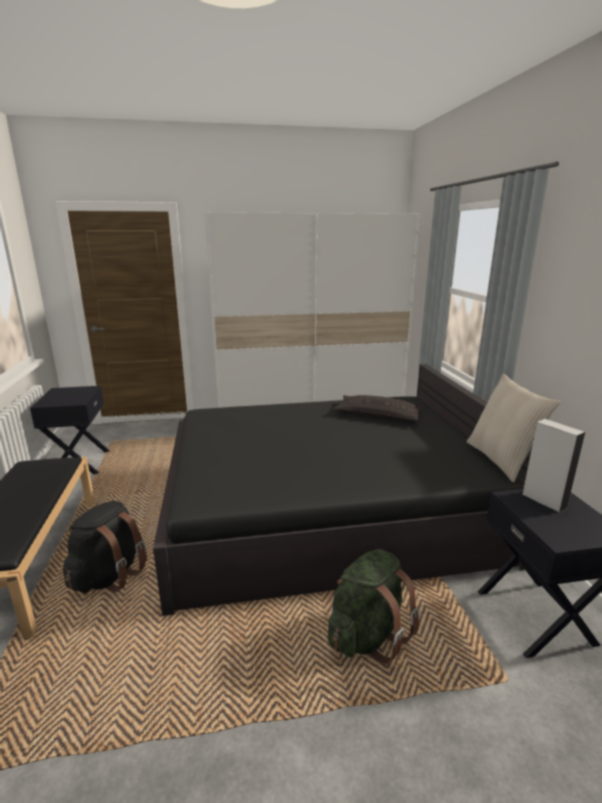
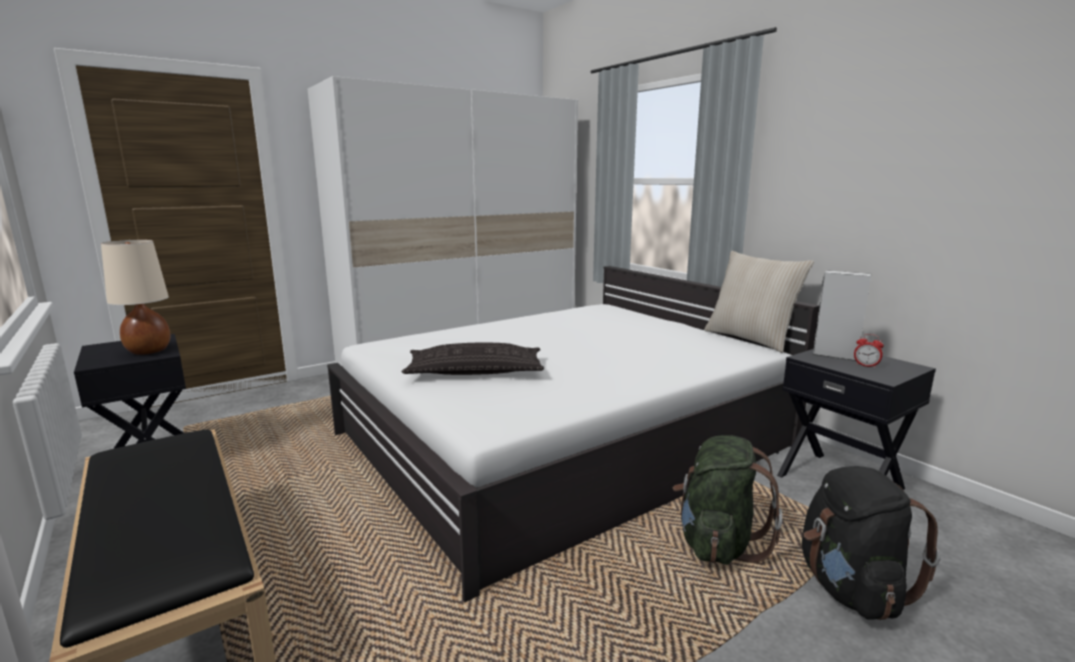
camera: 25 degrees left, 5 degrees down
(75, 398) = (149, 351): none -> beige table lamp
(110, 575) = (338, 582): black backpack -> black backpack (850, 588)
(327, 509) = (564, 440): black bed -> white bed
(378, 414) = (589, 321): pillow -> pillow (474, 371)
(560, 520) = (866, 366): none -> alarm clock

